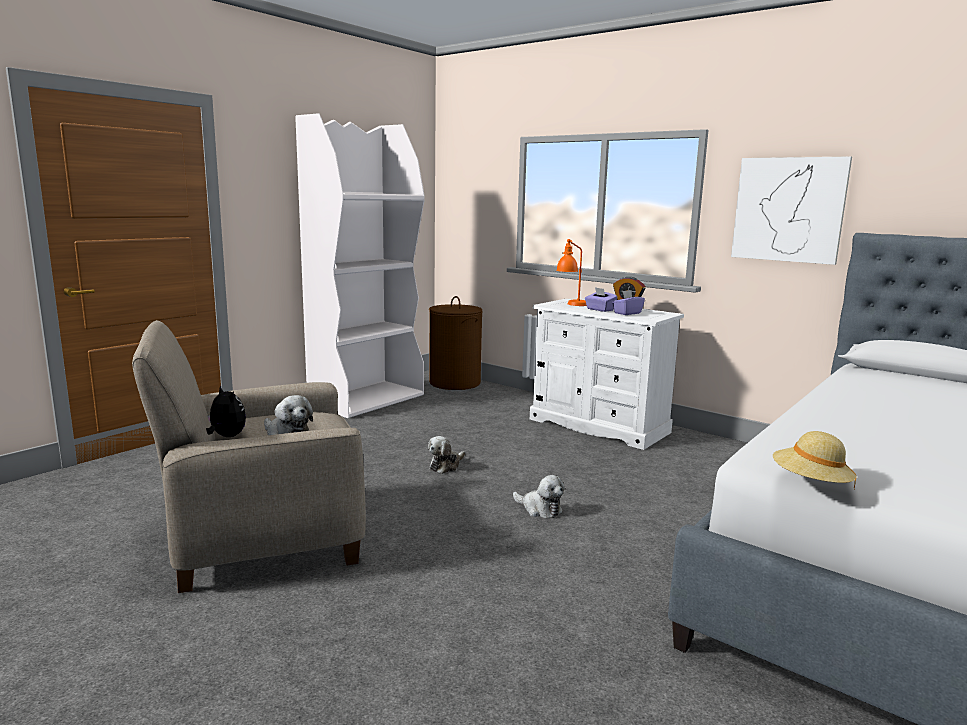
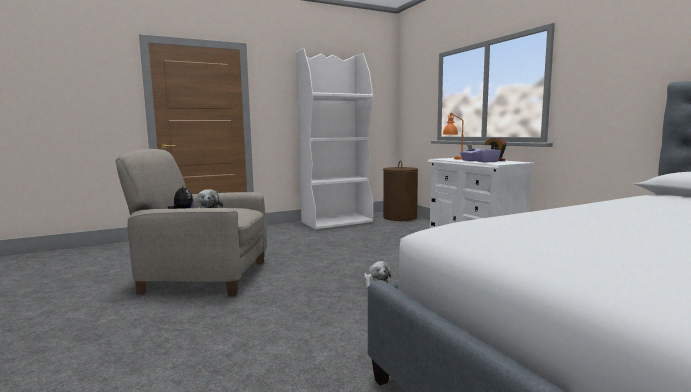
camera: 25 degrees right, 5 degrees down
(446, 466) = (343, 256): plush toy -> none
(788, 209) = (616, 73): picture -> none
(810, 483) = (443, 244): beige hat -> none

